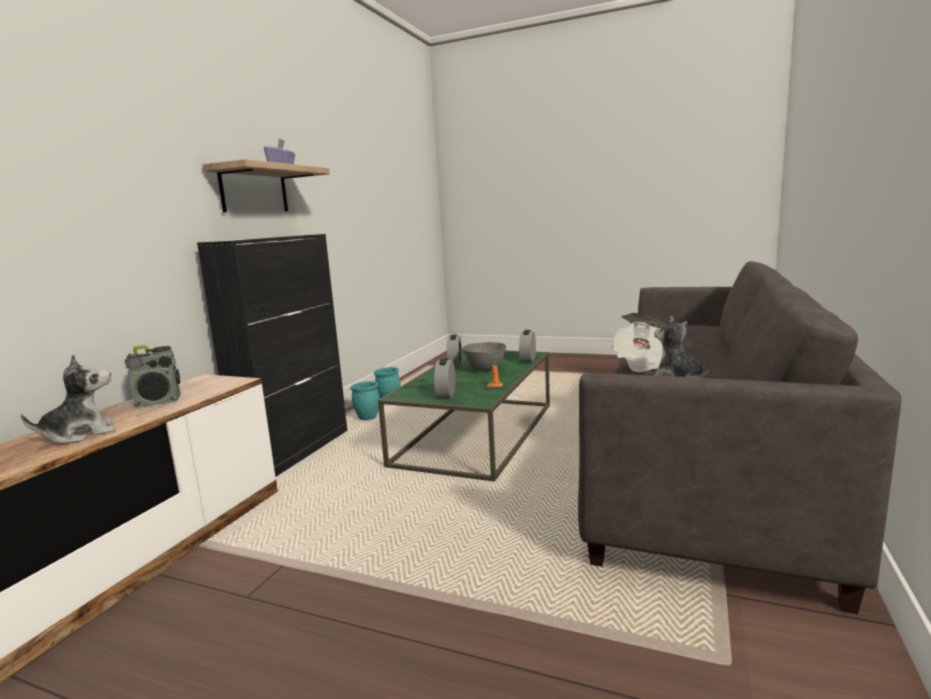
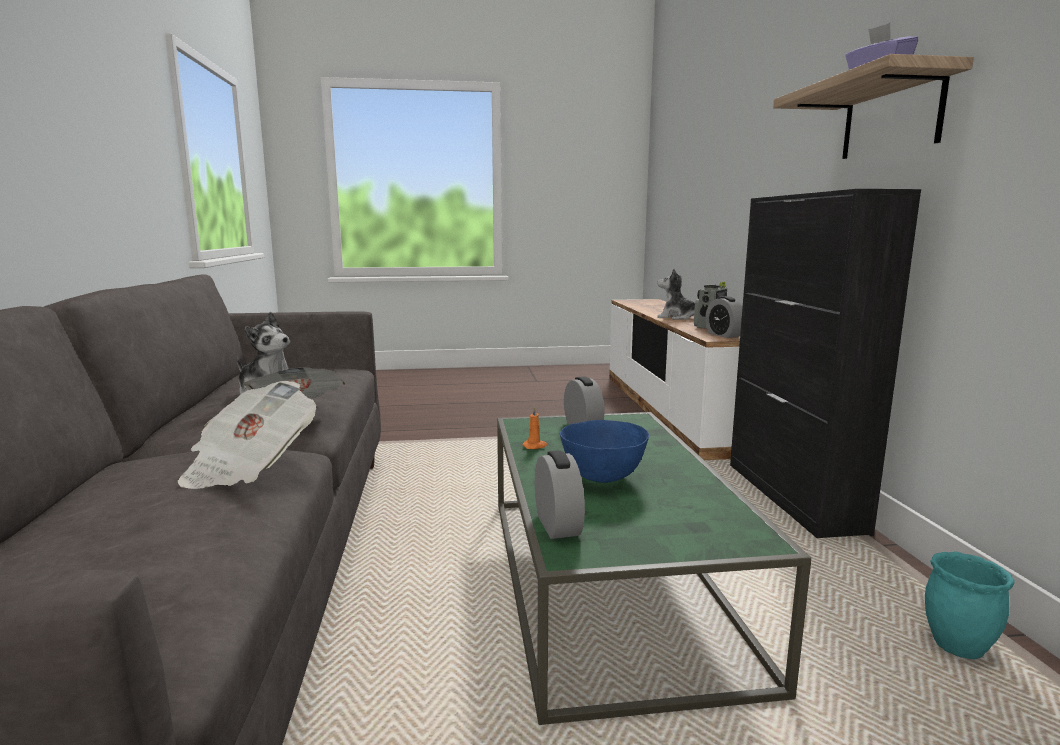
camera: 150 degrees right, 0 degrees up
(80, 434) = (676, 317): plush toy -> plush toy turned 90 degrees clockwise
(368, 418) = (861, 576): turquoise planter -> none
(455, 364) = (689, 486): alarm clock -> alarm clock (723, 335)
(485, 370) = (602, 478): grey bowl -> blue bowl

